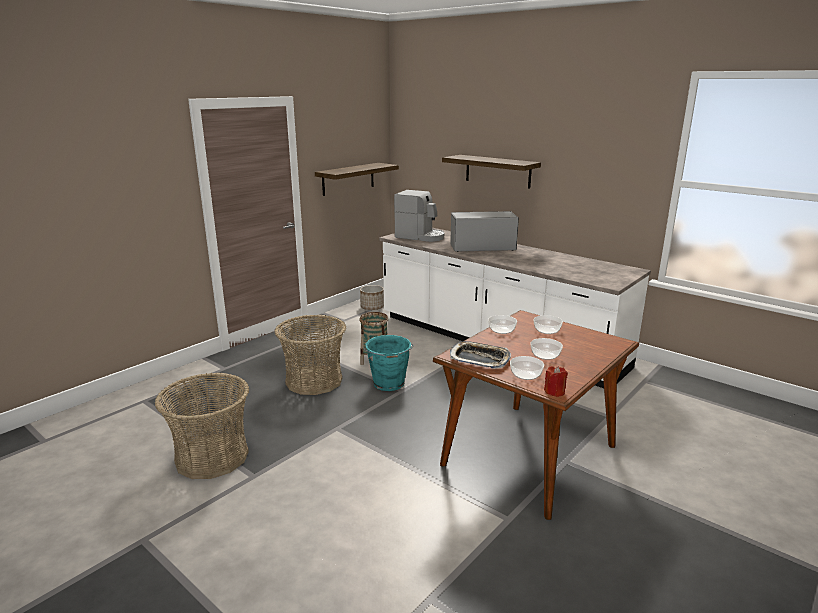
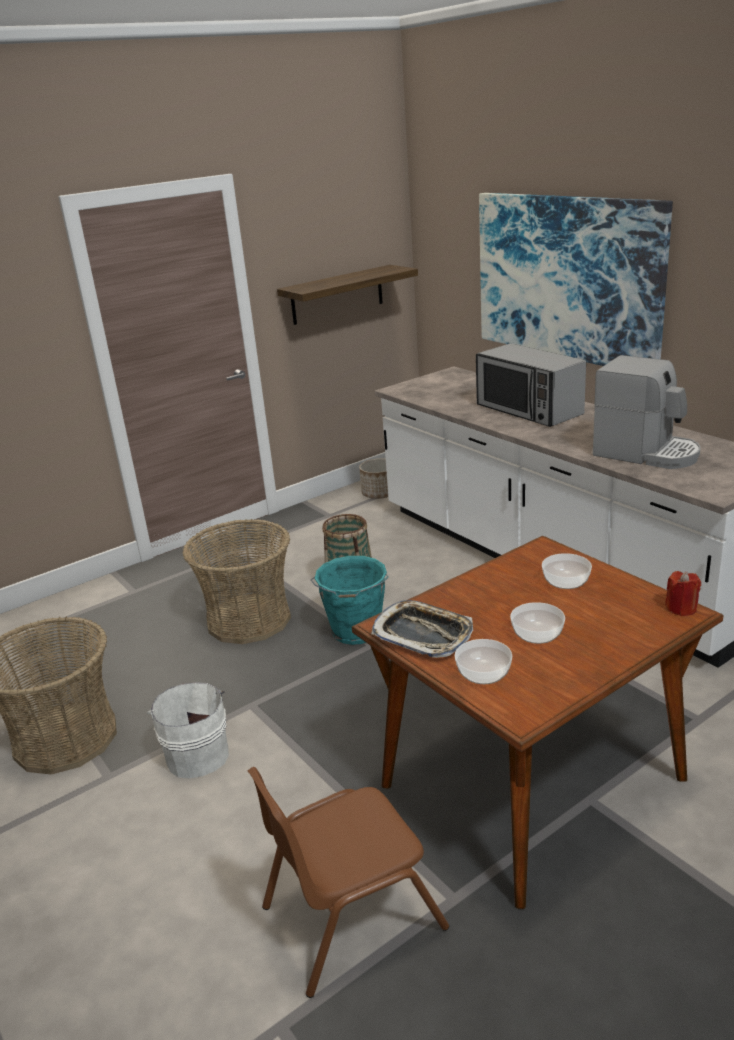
camera: 15 degrees right, 5 degrees up
(311, 458) = (197, 753): none -> white bucket
(420, 236) = (439, 389): coffee machine -> coffee machine (646, 453)
(450, 535) = (351, 916): none -> brown chair
(482, 247) = (528, 410): microwave -> microwave turned 135 degrees counterclockwise
(497, 171) = (567, 278): shelf -> picture
(501, 330) = (488, 577): bowl -> none
(554, 392) = (515, 713): red candle -> red candle (681, 608)

